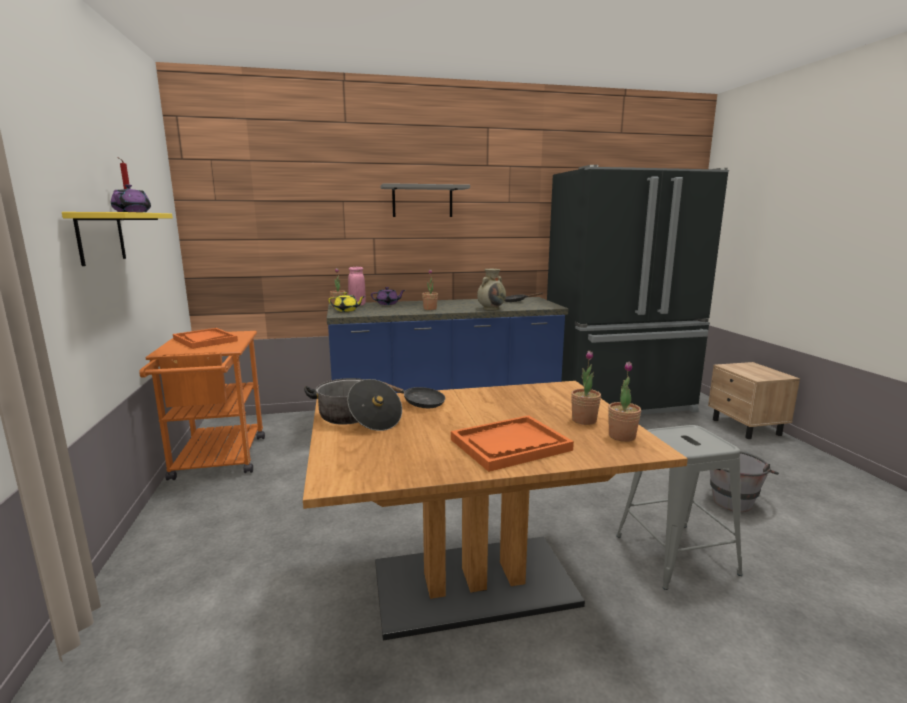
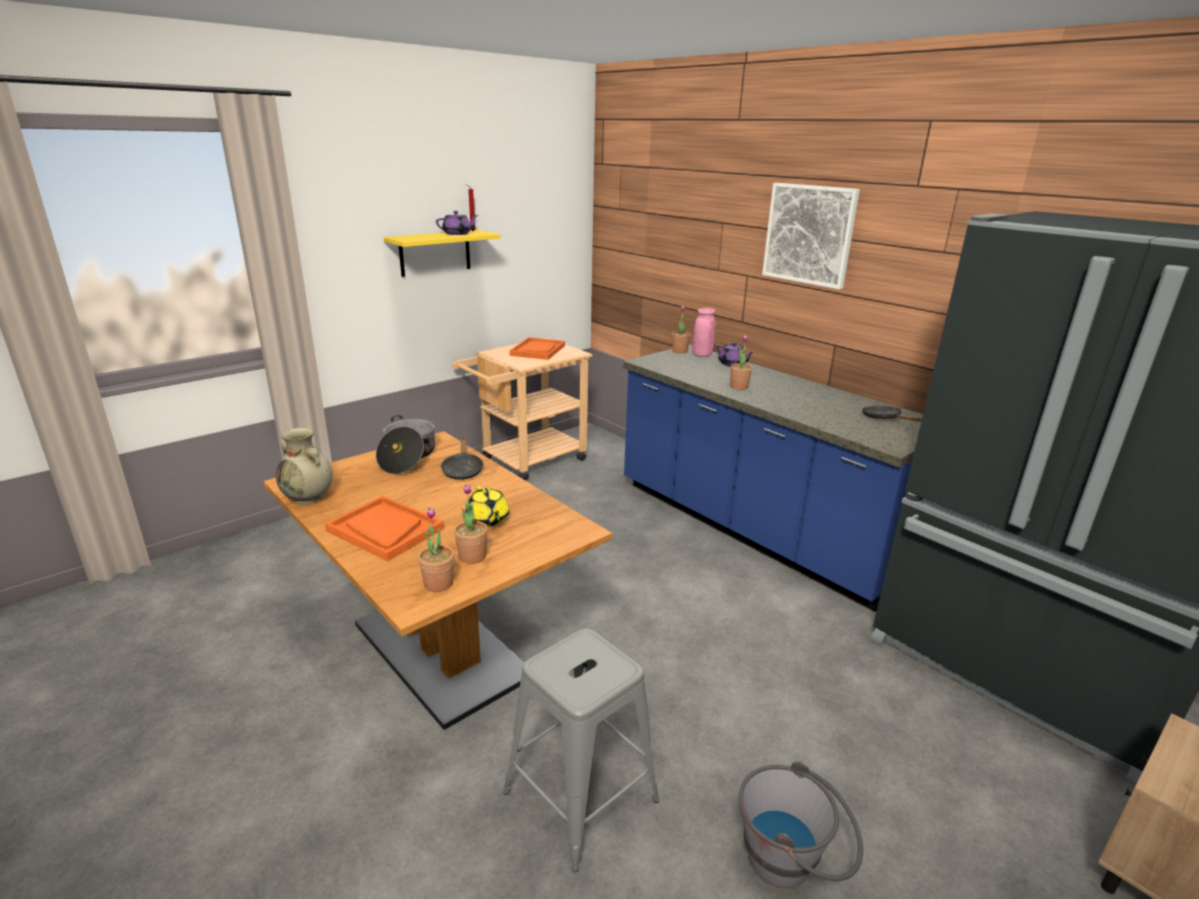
camera: 60 degrees right, 10 degrees up
(218, 462) = (527, 461): orange cart -> beige cart
(346, 310) = (667, 358): yellow teapot -> yellow teapot (488, 520)
(422, 201) = (809, 234): grey shelf -> picture
(491, 308) = (799, 414): beige vase -> beige vase (309, 498)

